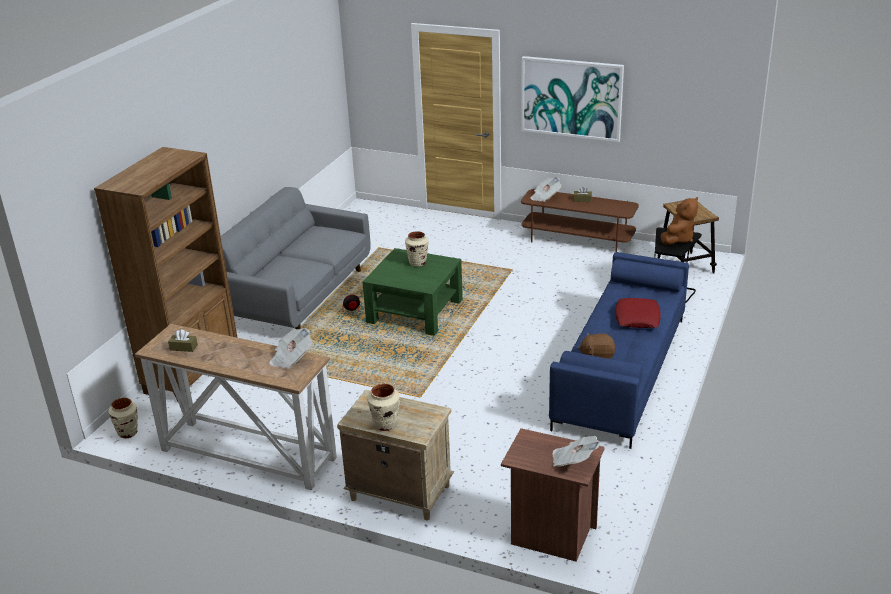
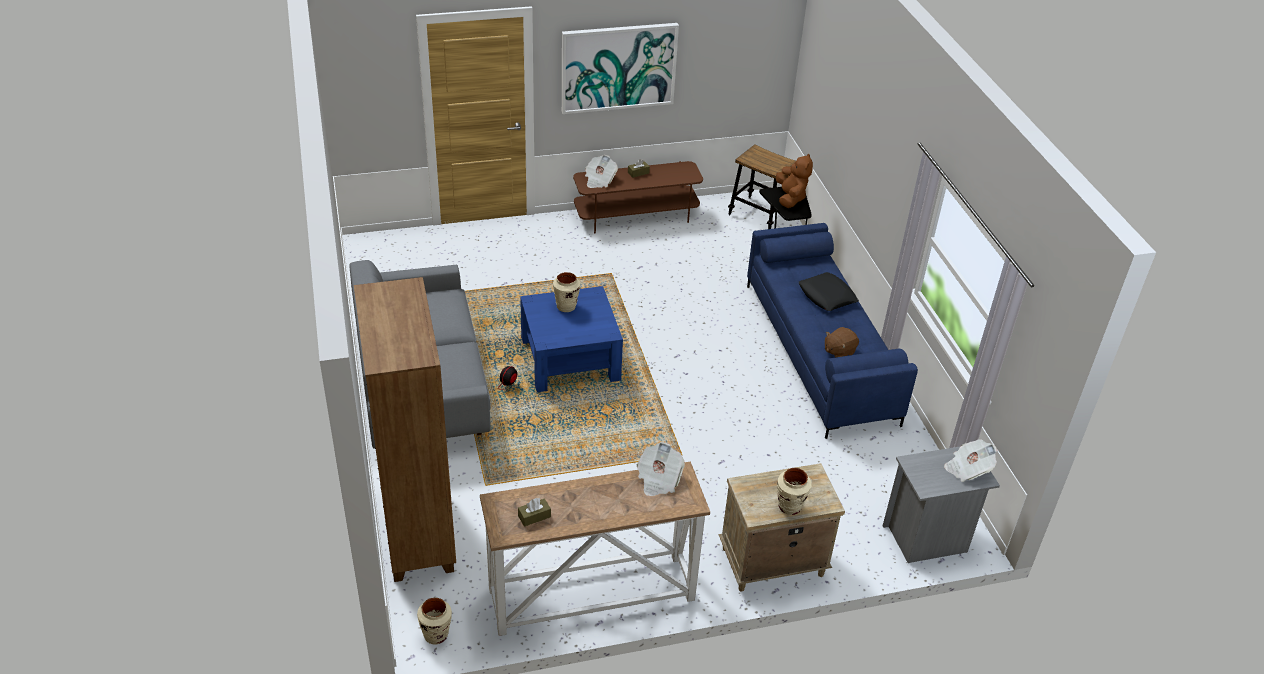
camera: 40 degrees left, 10 degrees up
(415, 311) = (570, 359): green coffee table -> blue coffee table
(550, 535) = (926, 539): brown nightstand -> grey nightstand
(637, 318) = (827, 296): red pillow -> black pillow

